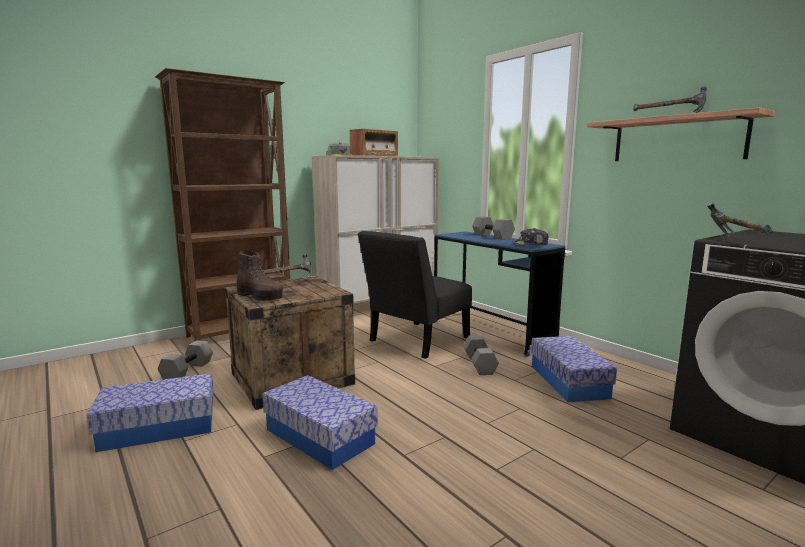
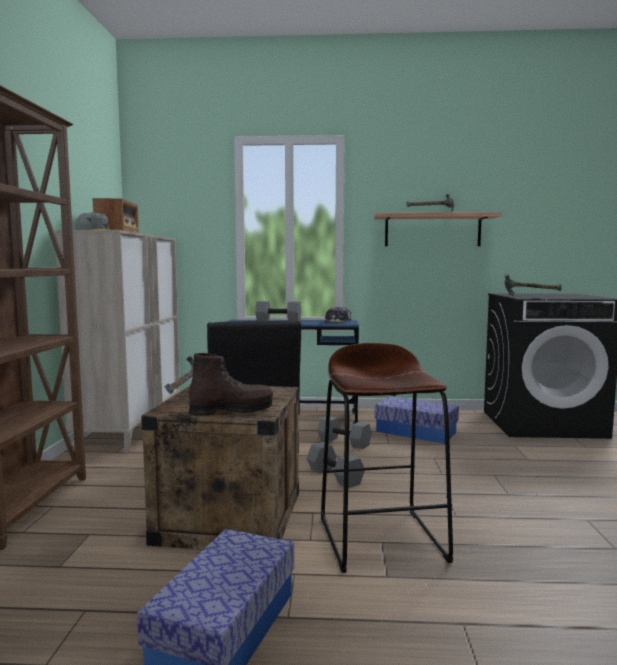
camera: 50 degrees left, 5 degrees down
(188, 371) = (76, 573): grey dumbbell -> grey dumbbell (336, 476)
(320, 436) = (382, 539): storage box -> brown stool

